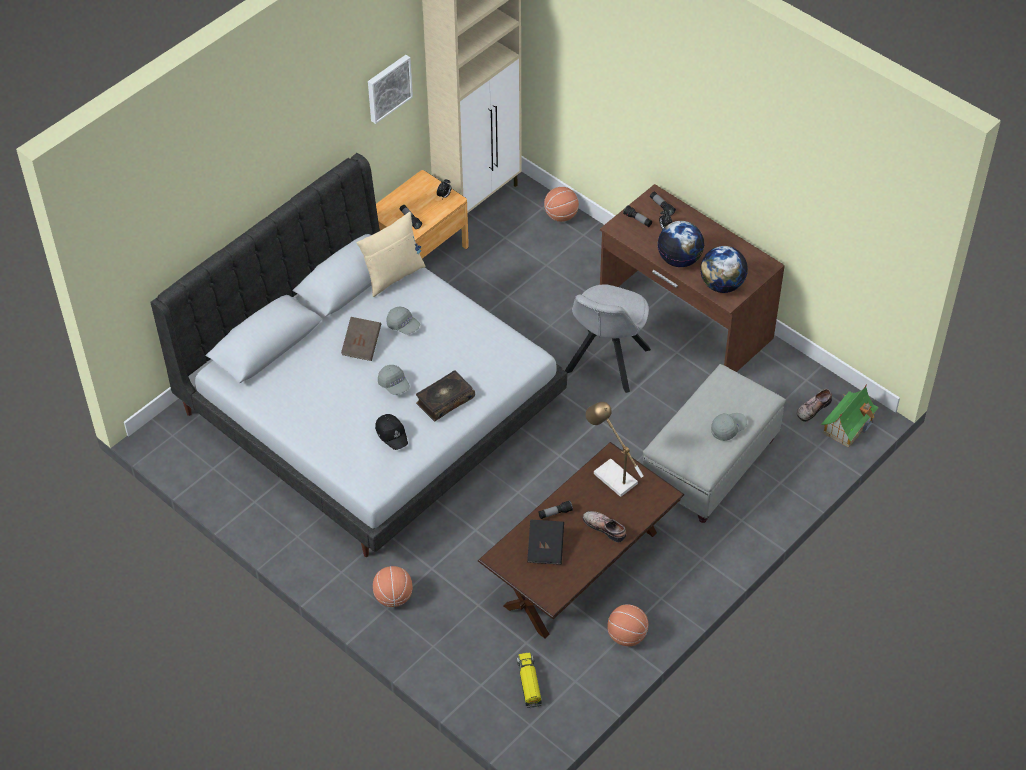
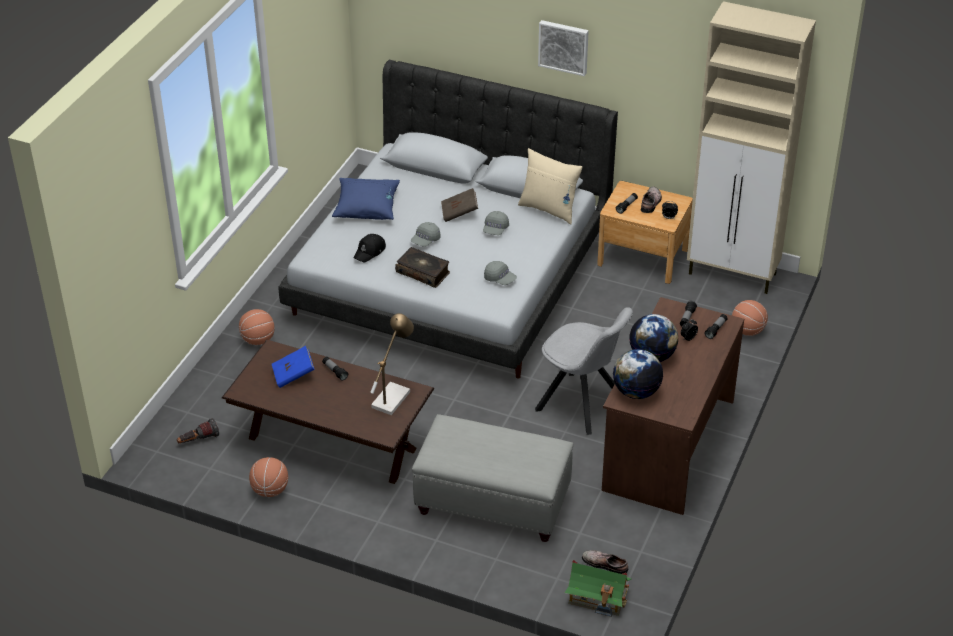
camera: 70 degrees right, 10 degrees down
(311, 419) = (366, 208): none -> blue pillow
(388, 87) = (672, 83): picture -> picture (564, 46)
(529, 683) = (198, 440): toy truck -> flashlight
(545, 548) = (293, 375): black book -> blue book
(605, 527) = (332, 406): shoe -> shoe (651, 203)
(607, 362) = (582, 404): grey chair -> grey chair turned 150 degrees counterclockwise
(728, 428) = (488, 462): grey cap -> grey cap (500, 279)

